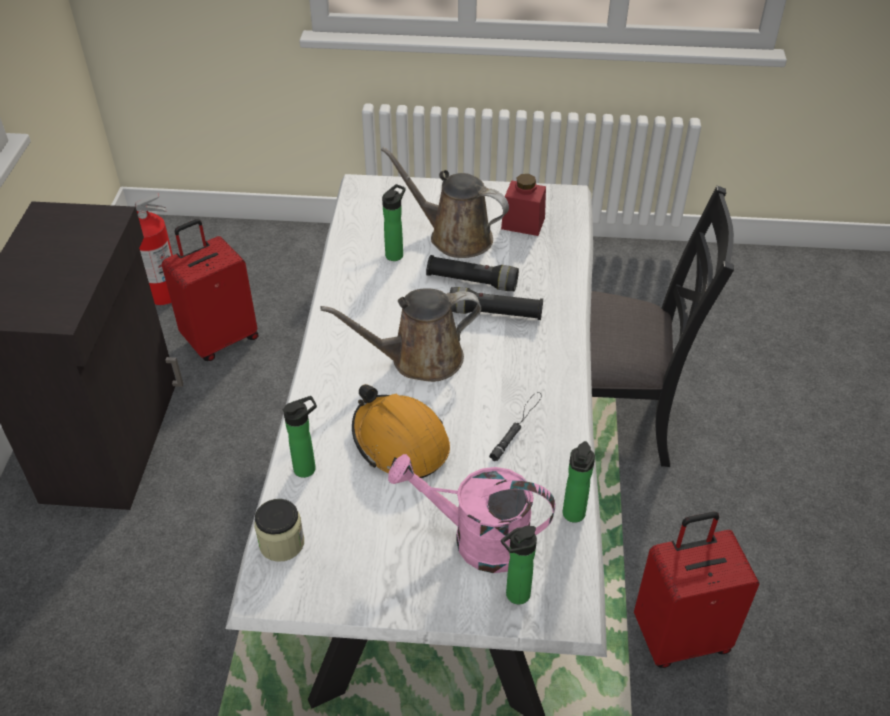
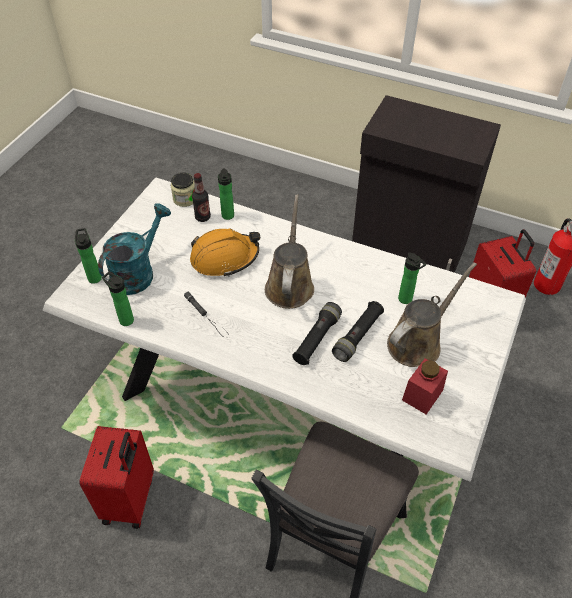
camera: 110 degrees right, 5 degrees up
(320, 500) = (202, 217): none -> bottle
(477, 539) = (138, 272): pink watering can -> turquoise watering can

